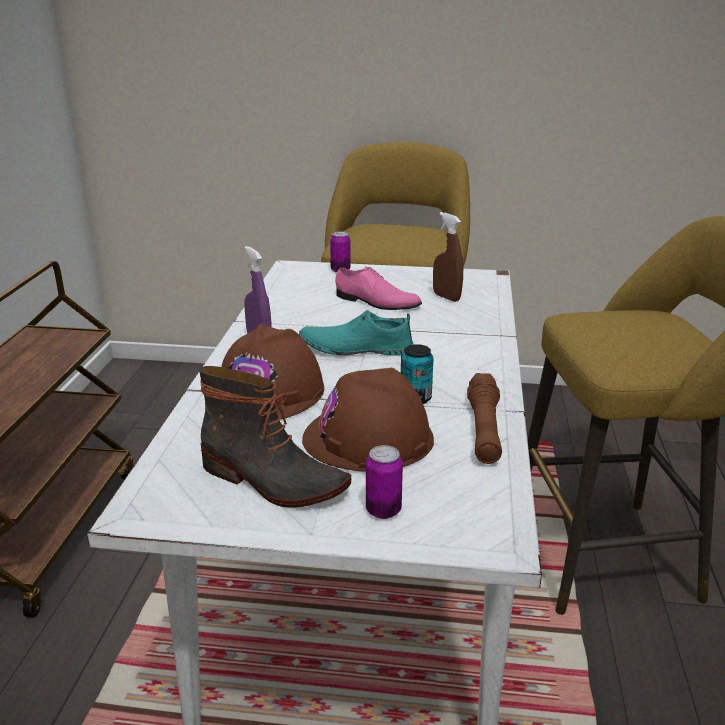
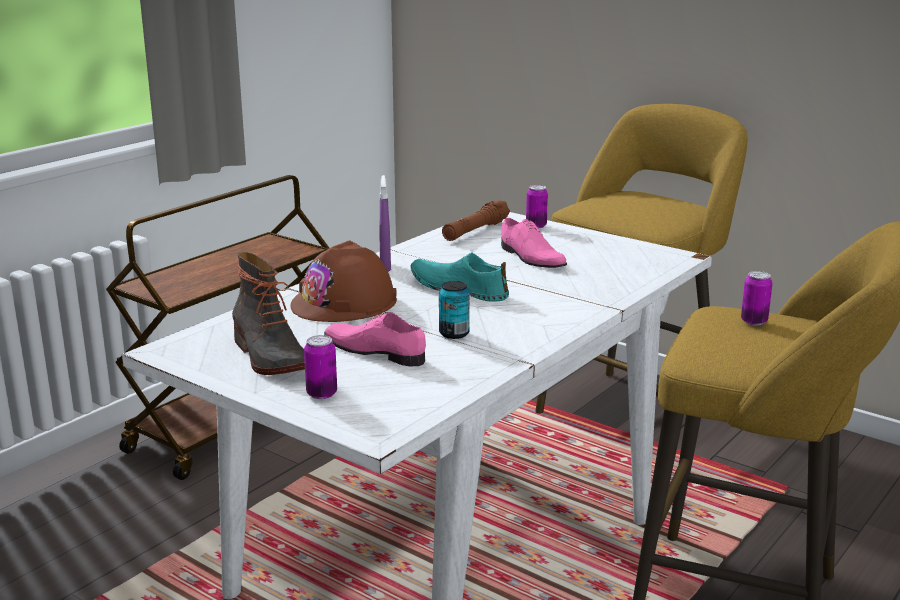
camera: 30 degrees right, 5 degrees down
(368, 438) = (375, 350): brown hard hat -> pink shoe
(446, 297) = (604, 266): brown spray bottle -> none
(484, 429) = (477, 367): brown flashlight -> brown flashlight (475, 231)
(615, 322) = (754, 321): none -> can

